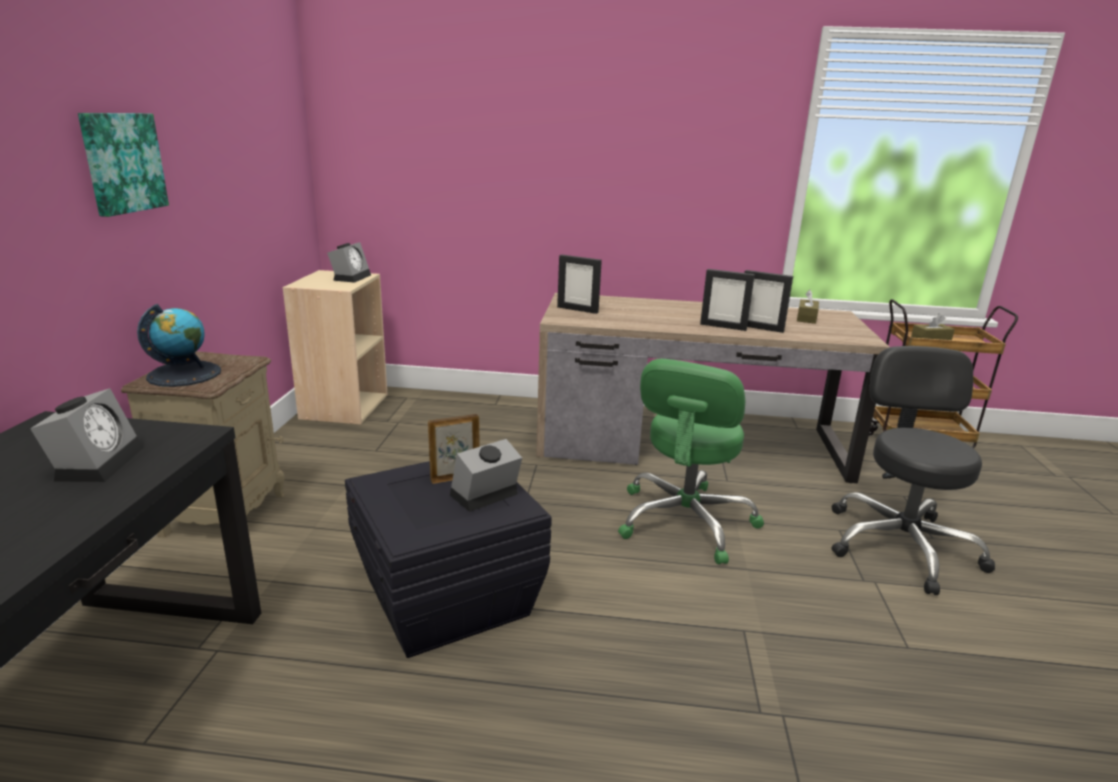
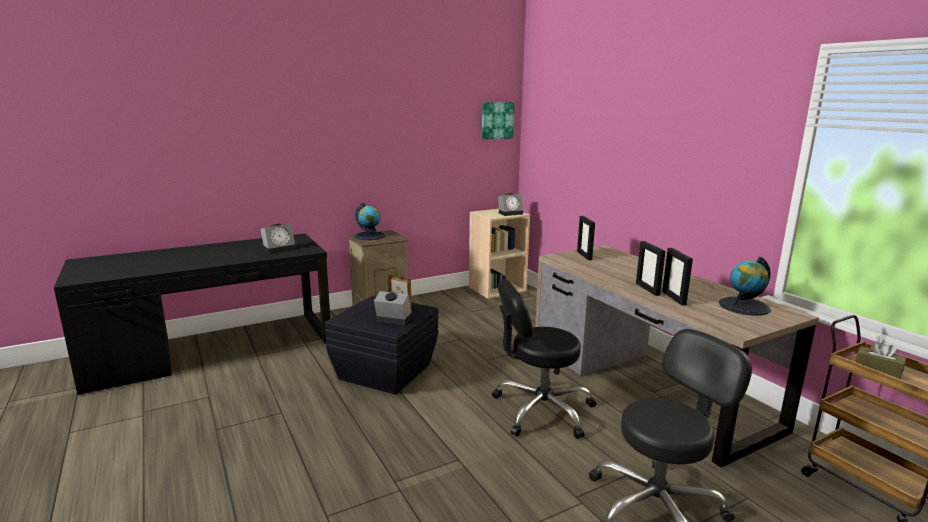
camera: 55 degrees right, 5 degrees down
(122, 163) = (370, 142): picture -> picture (497, 120)
(683, 524) = (538, 411): green office chair -> black office chair
(806, 318) = (744, 306): brown tissue box -> globe

